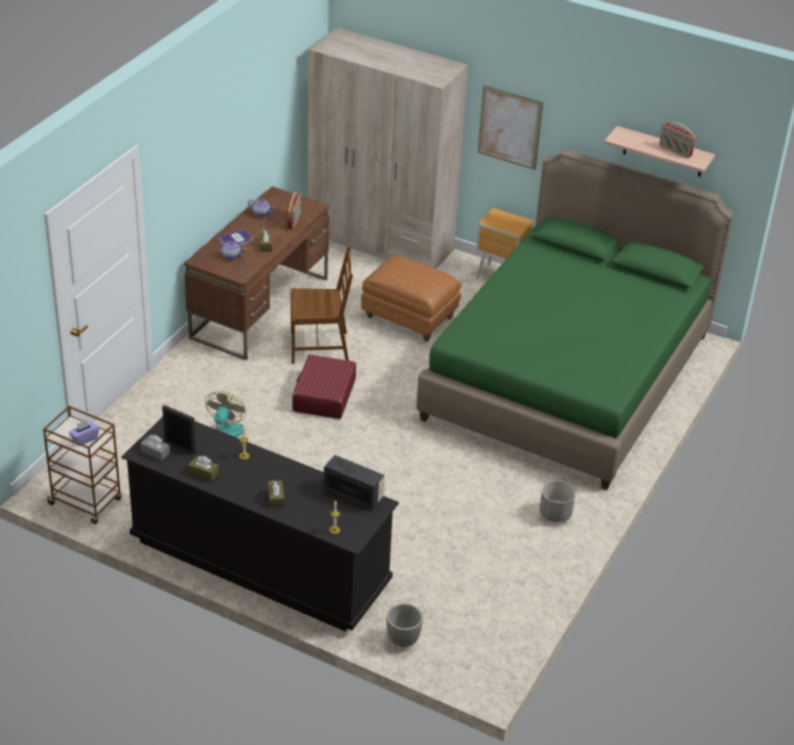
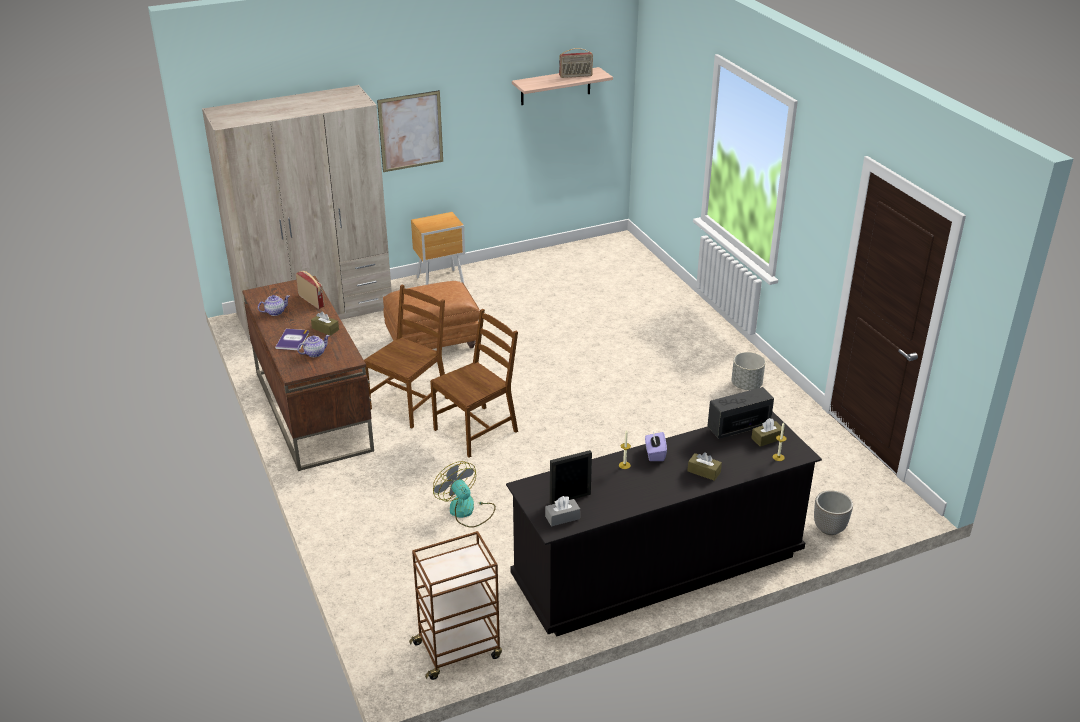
camera: 50 degrees left, 5 degrees down
(84, 439) = (464, 567): purple tissue box -> purple tissue box (655, 454)
(203, 473) = (625, 500): brown tissue box -> brown tissue box (767, 438)
(324, 396) = (476, 430): red suitcase -> brown chair
(567, 376) = (595, 307): green bed -> none

